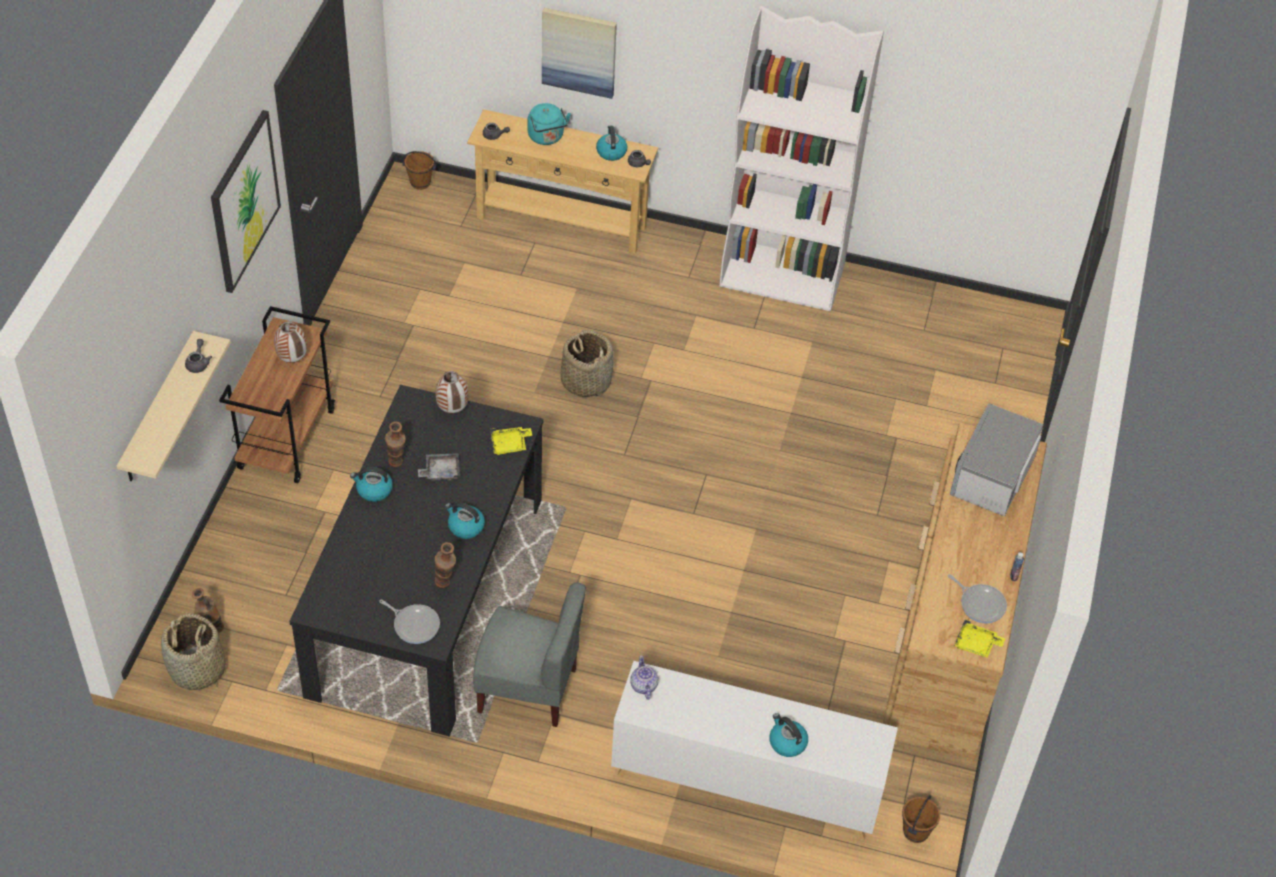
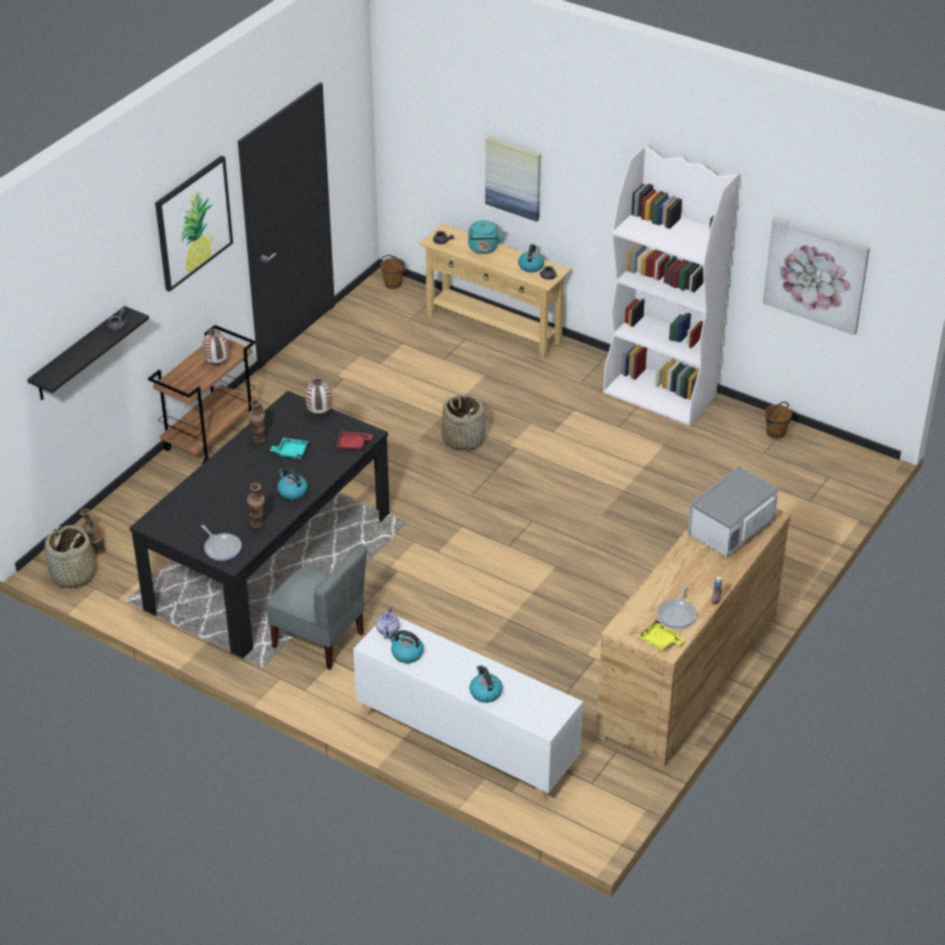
camera: 20 degrees right, 10 degrees down
(158, 410) = (79, 355): beige shelf -> black shelf
(373, 490) = (233, 455): kettle -> kettle (406, 654)
(441, 471) = (291, 452): grey tray -> turquoise tray
(510, 444) = (353, 444): yellow tray -> red tray
(916, 832) = (592, 806): brown bucket -> brown bucket (776, 433)
(976, 130) = (816, 275): none -> picture
(980, 604) = (677, 614): frying pan -> frying pan turned 45 degrees clockwise

